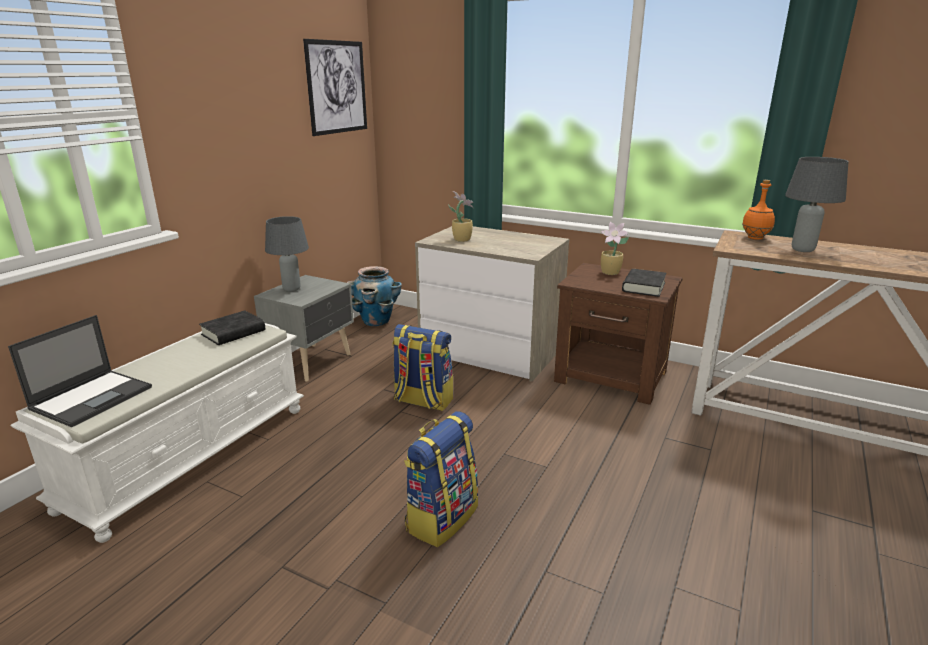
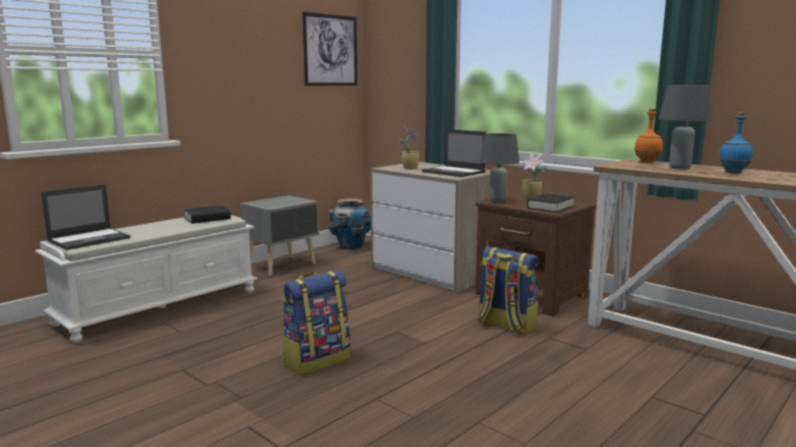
camera: 15 degrees right, 10 degrees down
(292, 289) = (270, 201): grey table lamp -> grey table lamp (498, 201)
(422, 401) = (353, 295): backpack -> backpack (505, 325)
(518, 244) = (454, 172): none -> laptop
(863, 256) = (733, 173): none -> blue bottle

